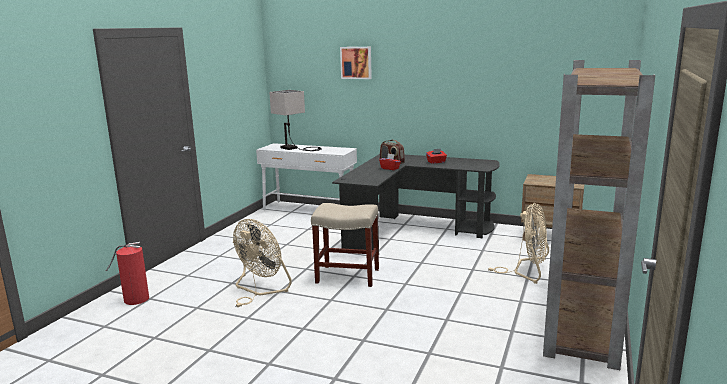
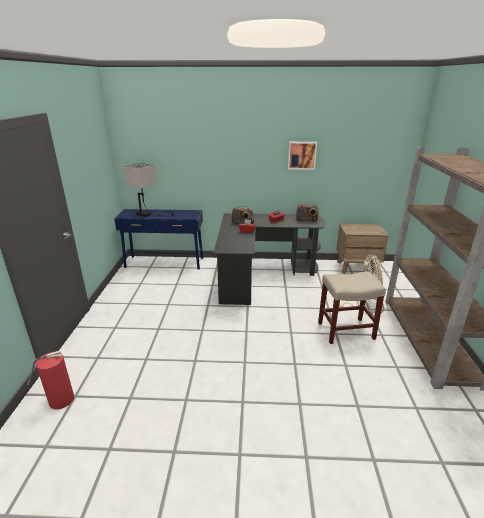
camera: 20 degrees left, 10 degrees up
(256, 288) = (172, 362): beige fan -> none
(309, 210) = (164, 263): white console table -> blue console table
(346, 276) = (240, 332): beige stool -> beige stool (345, 331)
(356, 62) = (200, 138): picture -> picture (302, 155)
(475, 164) = (306, 220): none -> radio

